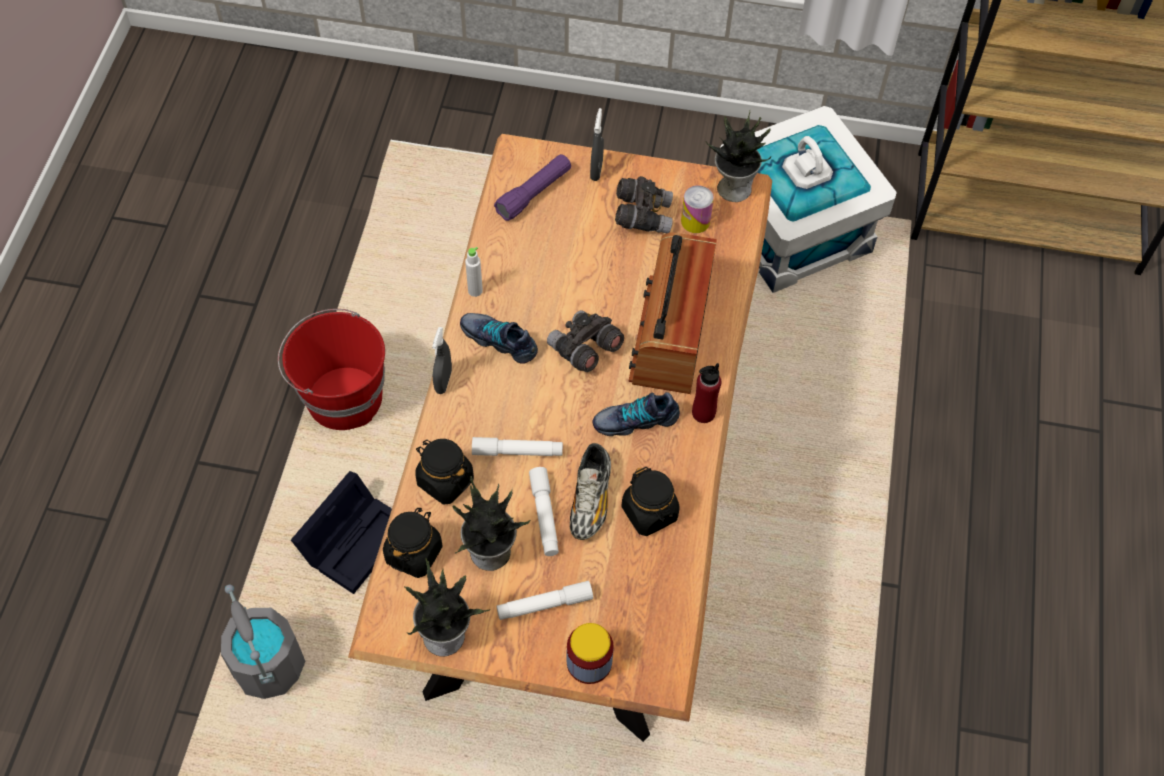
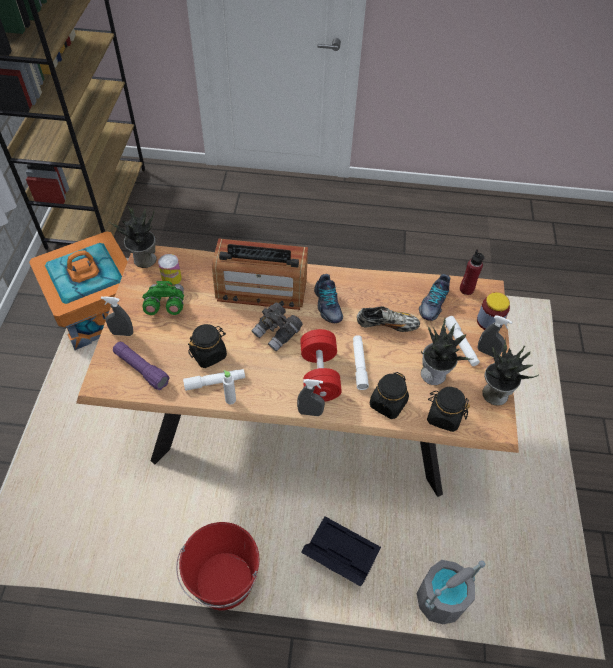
camera: 95 degrees left, 5 degrees down
(499, 340) = (273, 381): shoe -> shoe (433, 303)
(504, 398) = (319, 375): none -> red dumbbell
(525, 644) = (487, 352): none -> grey spray bottle
(544, 515) = (402, 347): white flashlight -> white flashlight (215, 382)
(642, 215) = (165, 306): grey binoculars -> green binoculars
(650, 512) = (389, 297): black jar -> black jar (209, 354)
(703, 413) = (318, 273): red bottle -> red bottle (466, 289)
(794, 231) = (98, 310): white storage box -> orange storage box

